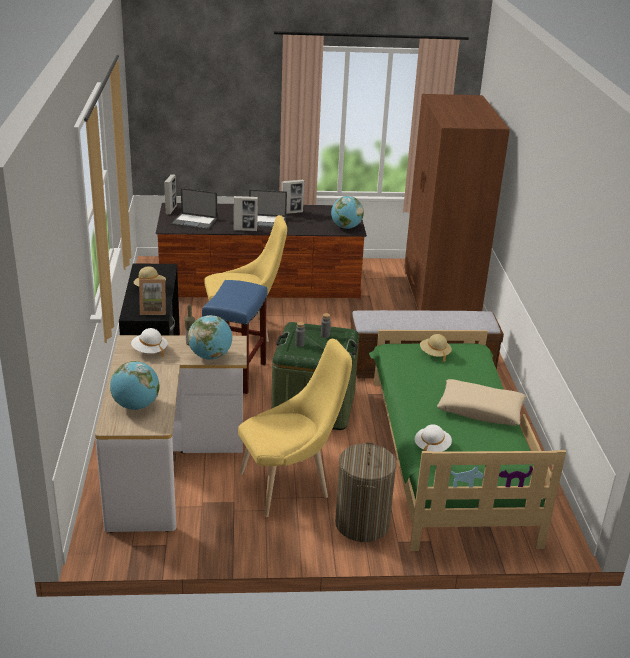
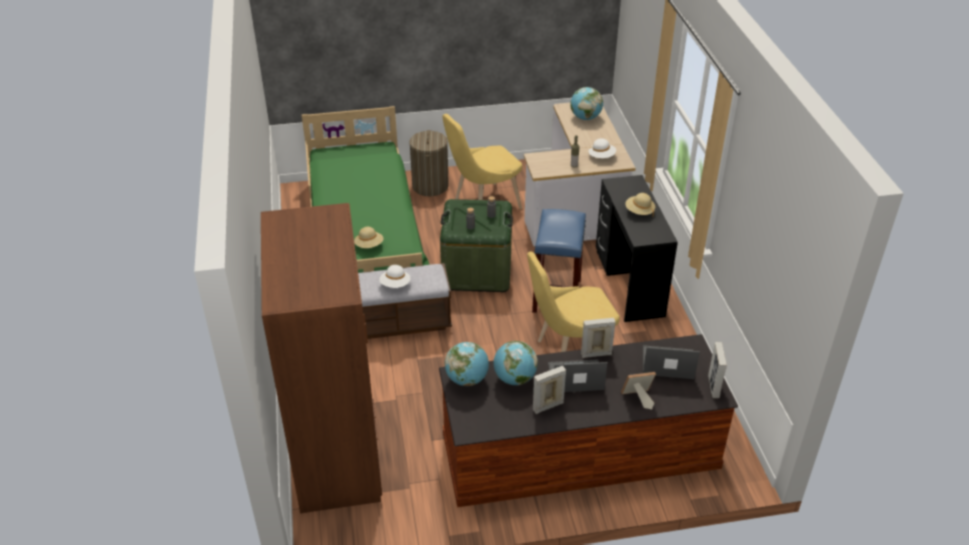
camera: 175 degrees right, 10 degrees up
(153, 310) = (620, 187): picture frame -> picture frame (637, 399)
(210, 356) = (553, 157): globe -> globe (514, 379)
(432, 447) = (383, 166): white hat -> white hat (395, 284)
(480, 410) = (340, 196): beige pillow -> none

